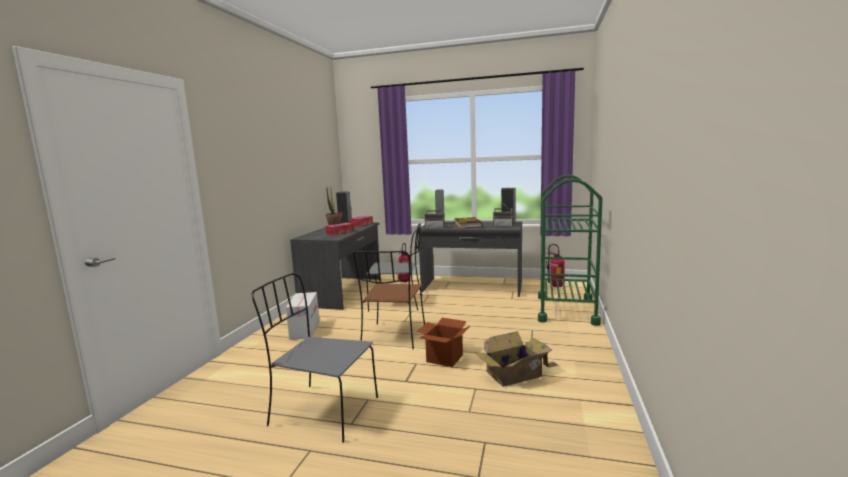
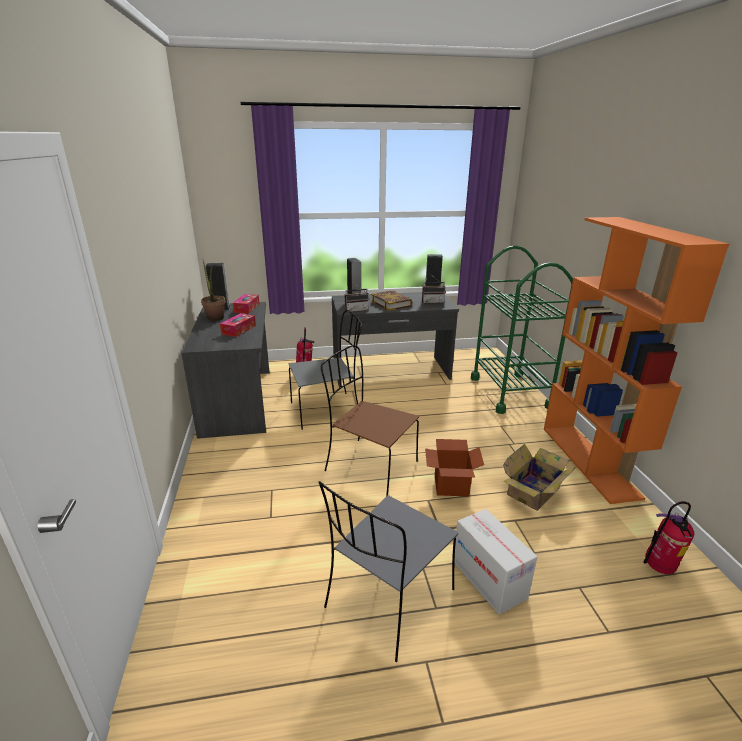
camera: 25 degrees left, 15 degrees up
(305, 330) = (247, 477): cardboard box -> cardboard box (488, 579)
(322, 411) = (388, 601): grey chair -> grey chair turned 45 degrees counterclockwise
(393, 337) = (369, 466): brown chair -> brown chair turned 135 degrees clockwise
(556, 286) = (474, 359): fire extinguisher -> fire extinguisher (658, 568)
(596, 364) = (589, 461): none -> orange bookcase

